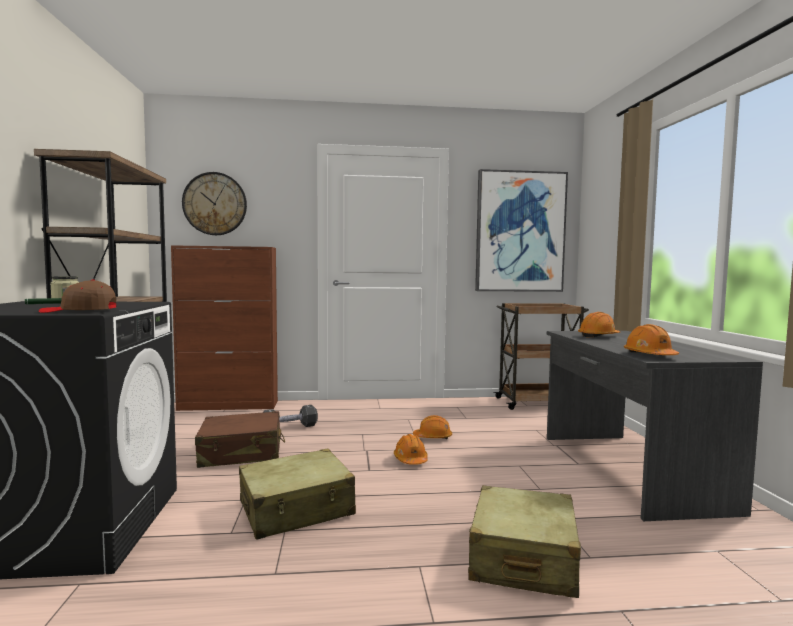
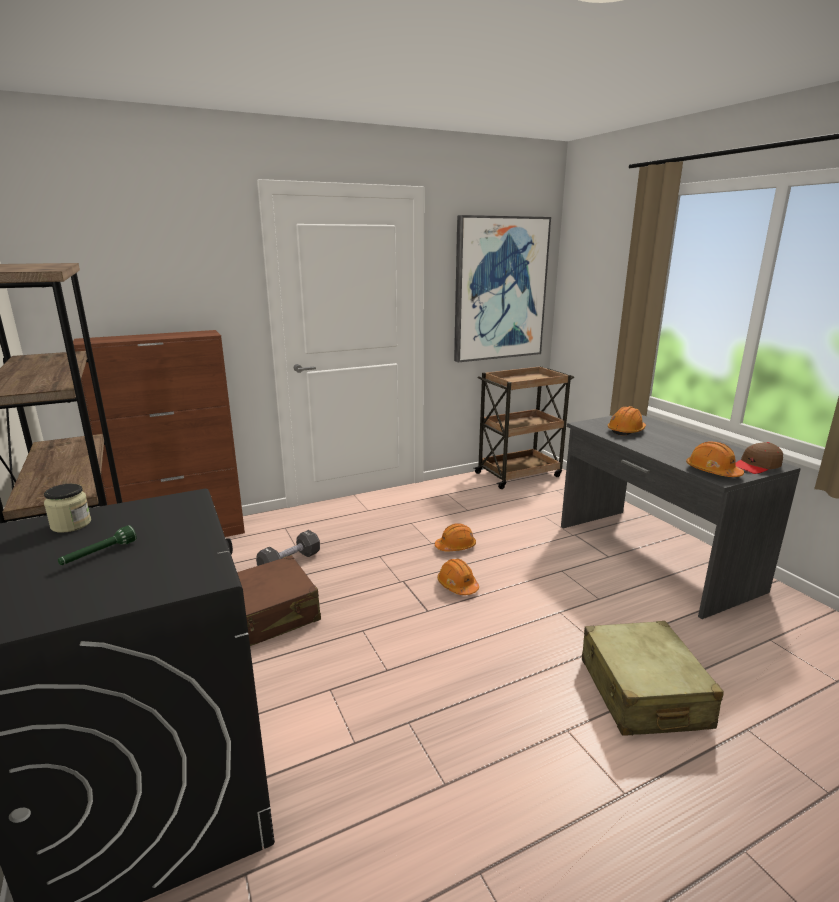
camera: 20 degrees left, 15 degrees up
(80, 311) = (177, 572): brown cap -> brown cap (757, 466)
(215, 204) = (117, 272): wall clock -> none
(296, 509) = (397, 688): beige suitcase -> none

